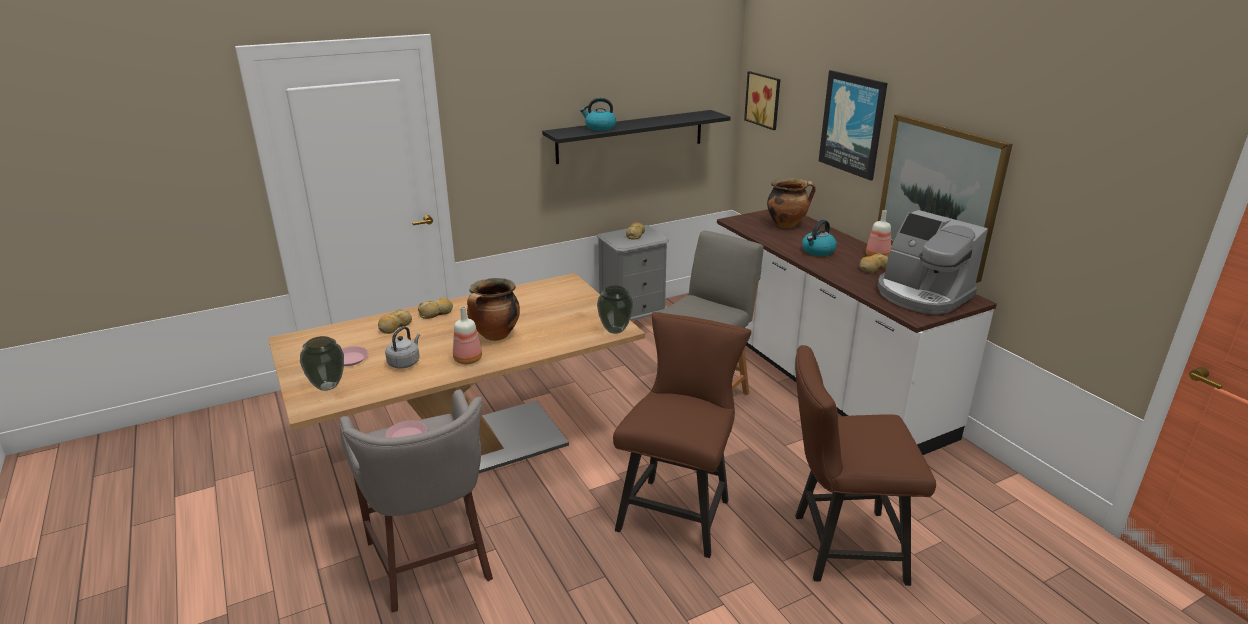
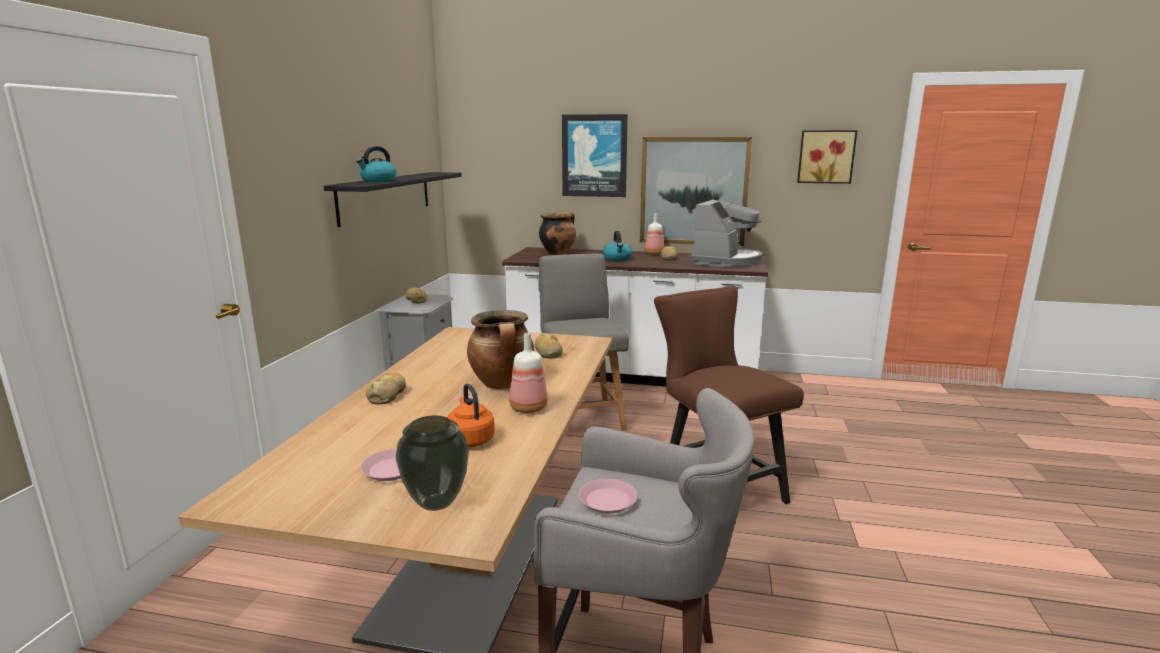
camera: 50 degrees left, 10 degrees down
(394, 327) = (367, 423): bread -> bread (548, 353)
(405, 362) = (470, 439): grey kettle -> orange kettle
(616, 330) = (589, 343): vase -> none
(764, 100) = (480, 157): picture -> picture (826, 156)
(839, 547) = (821, 450): brown chair -> none
(922, 295) = (726, 261): coffee machine -> coffee machine turned 60 degrees counterclockwise

